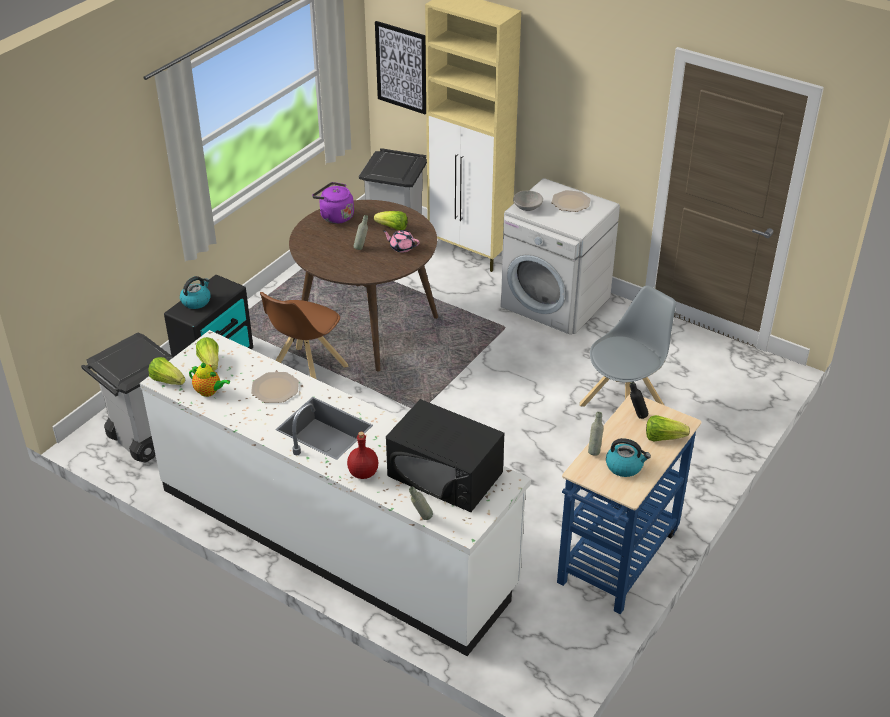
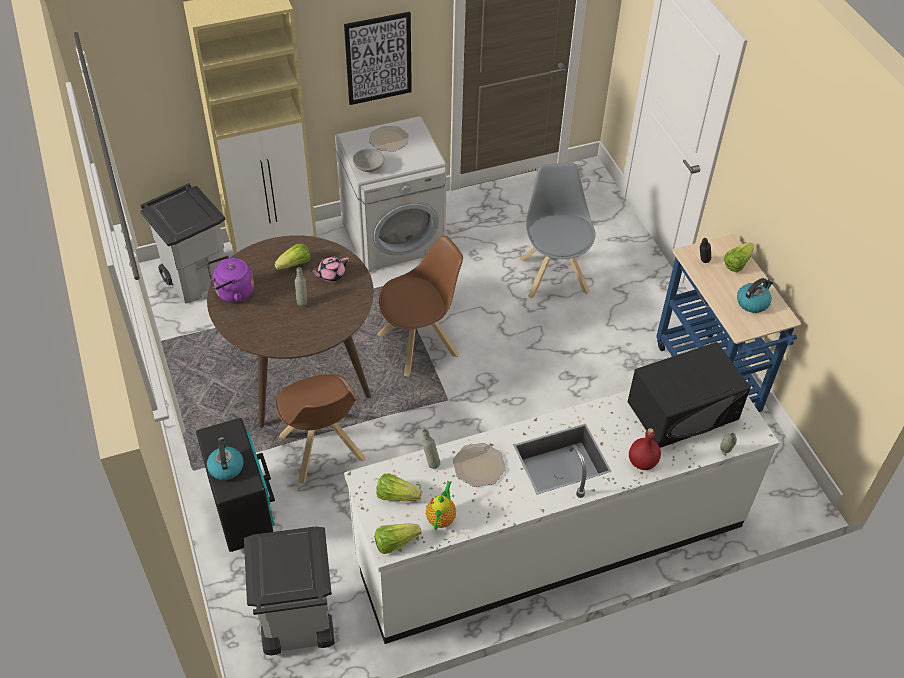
camera: 55 degrees left, 10 degrees up
(209, 392) = (441, 517): teapot -> teapot turned 45 degrees counterclockwise
(401, 67) = (134, 110): picture -> picture (378, 58)
(459, 370) = (420, 344): none -> brown chair
(594, 450) = (722, 308): grey bottle -> grey bottle (430, 462)

